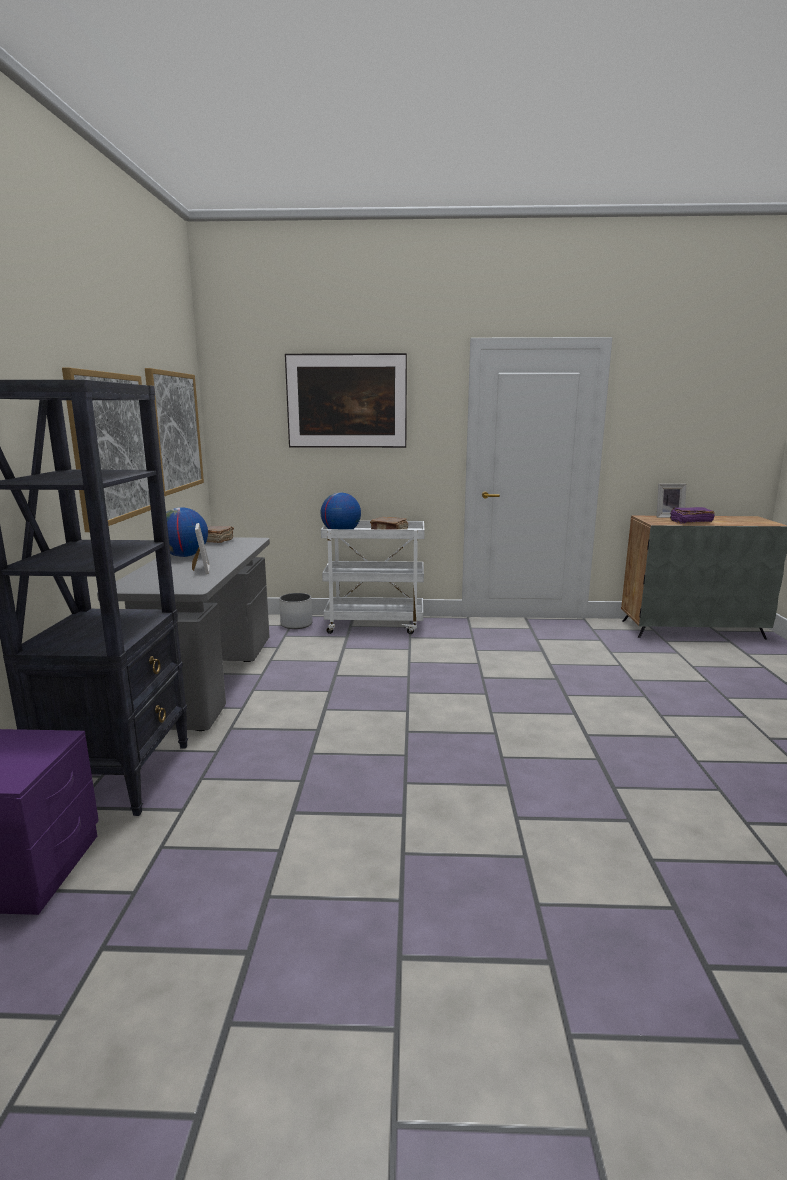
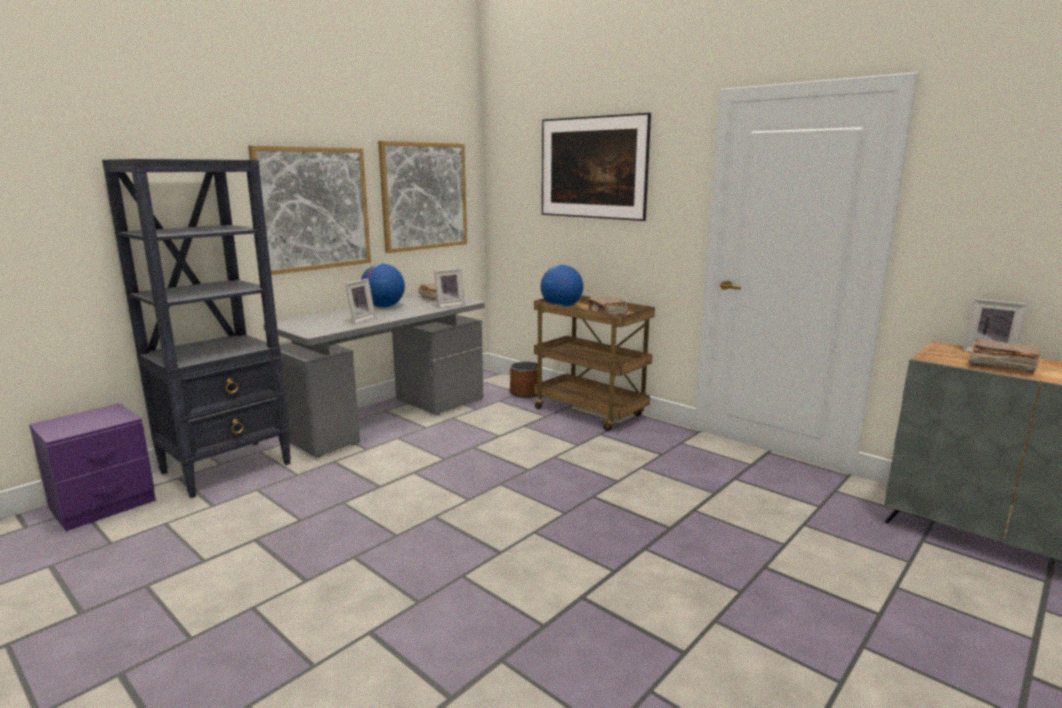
camera: 40 degrees right, 0 degrees up
(245, 545) = (449, 305): none -> picture frame
(296, 624) = (526, 393): white planter -> brown planter
(375, 625) = (591, 413): white cart -> brown cart
(690, 522) = (1000, 366): purple book -> brown book

